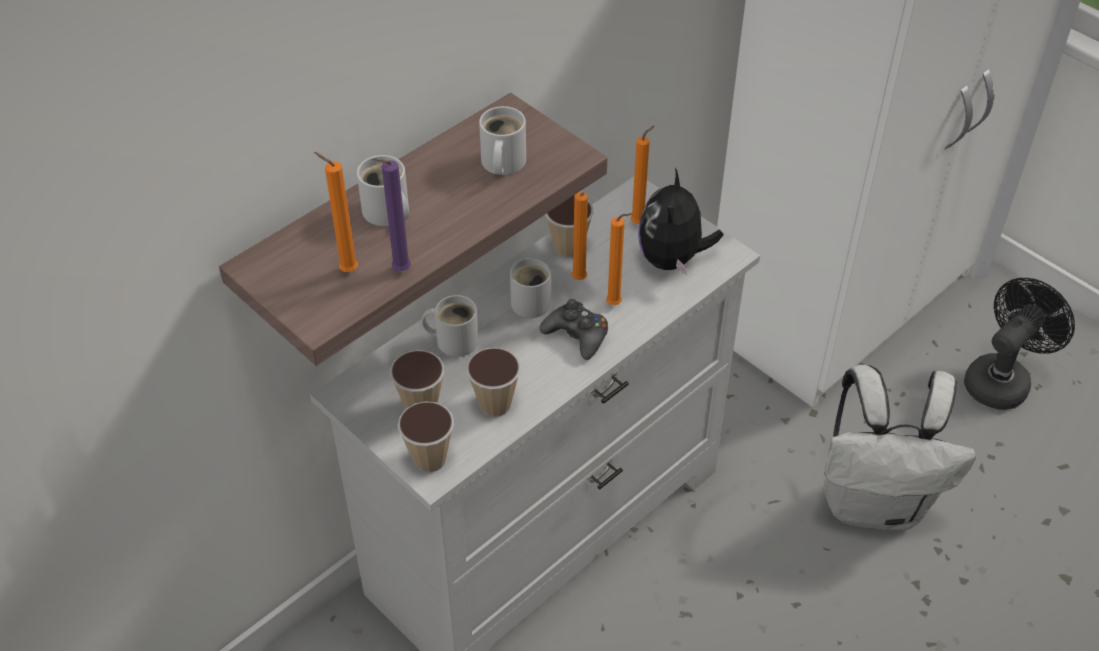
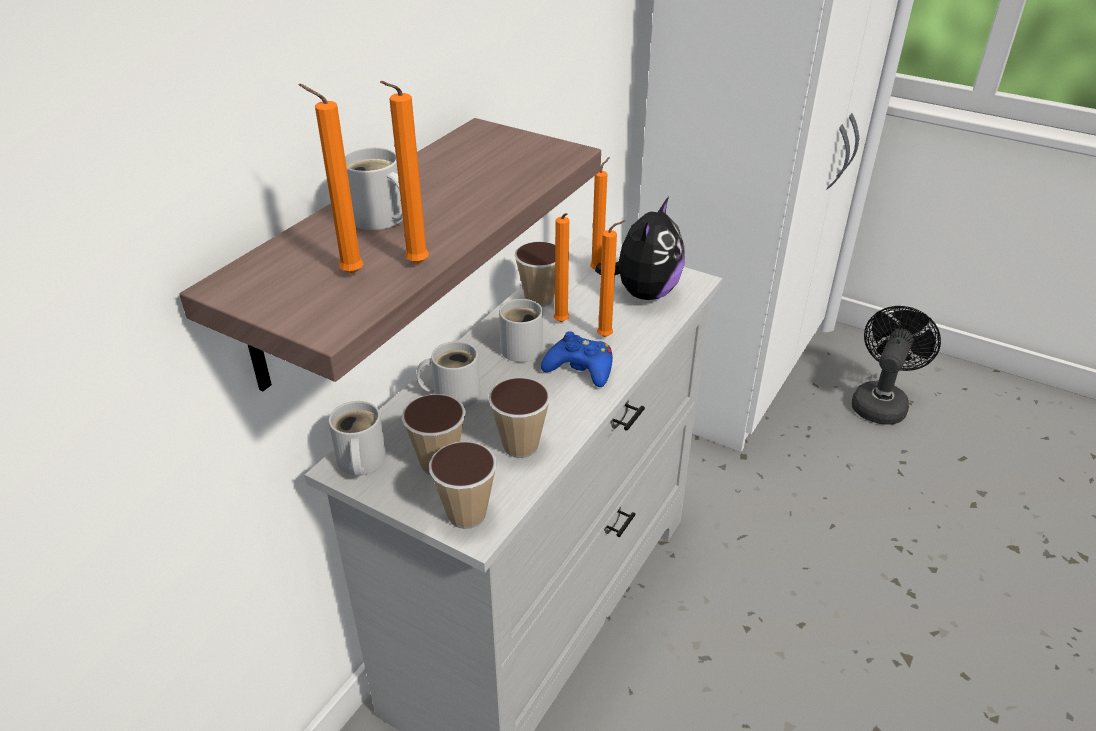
camera: 15 degrees left, 10 degrees down
(398, 271) = (414, 265): purple candle -> orange candle
(501, 163) = (491, 166): white mug -> white mug (359, 462)
(577, 335) = (580, 368): black game controller -> blue game controller
(672, 259) = (644, 293): plush toy -> plush toy turned 150 degrees counterclockwise
(875, 503) = (828, 519): white backpack -> none

